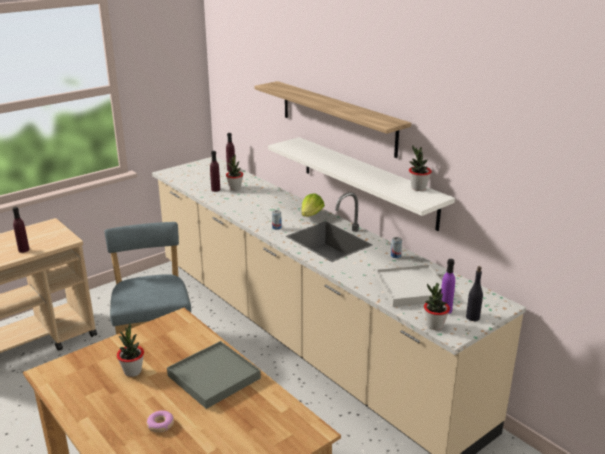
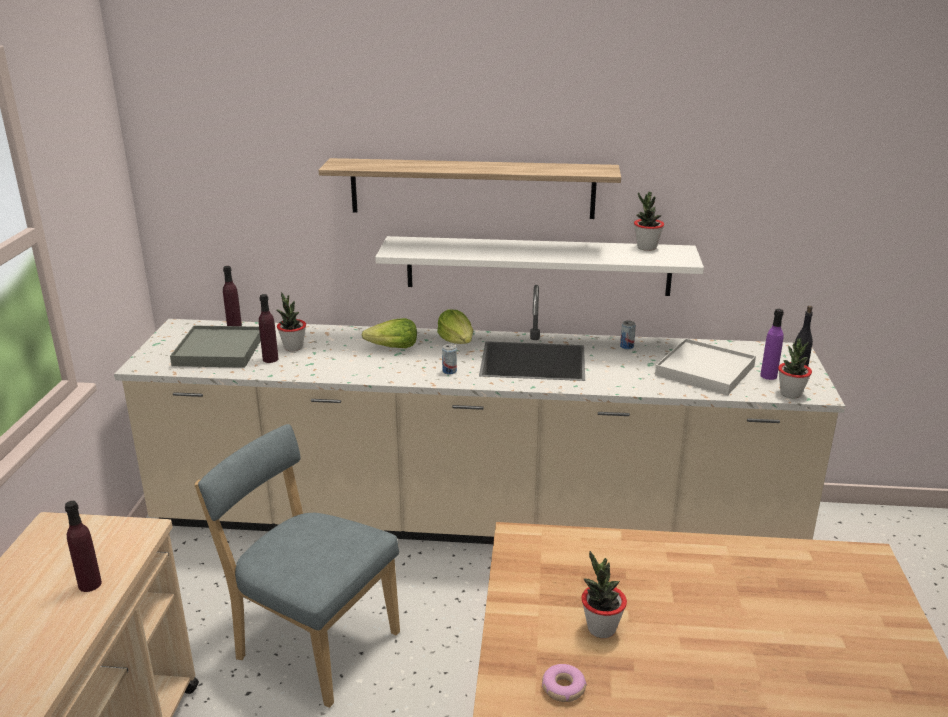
camera: 45 degrees left, 0 degrees up
(160, 424) = (751, 657): donut -> donut (563, 688)
(213, 377) = (689, 572): grey tray -> grey tray (218, 351)
(275, 206) = (393, 348): none -> lettuce

